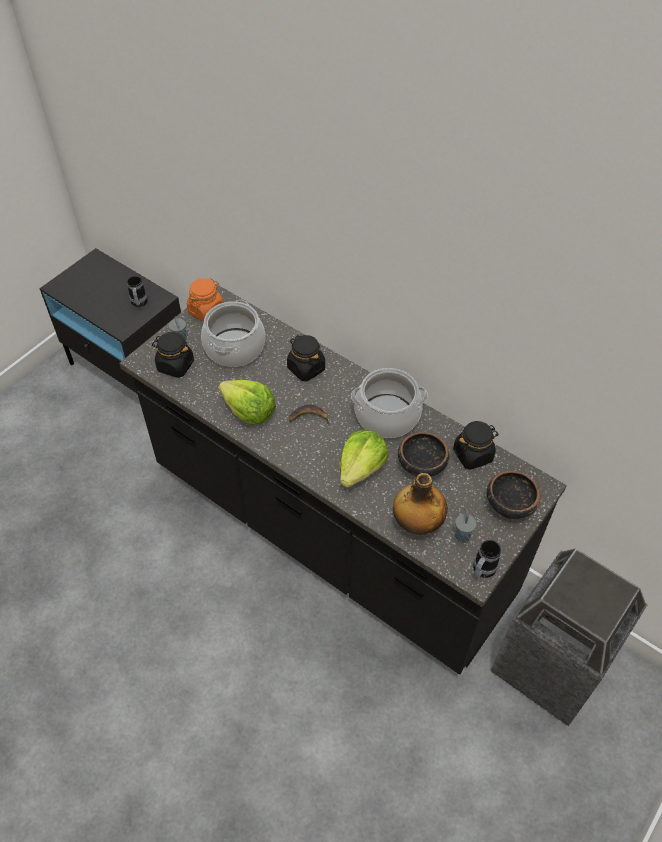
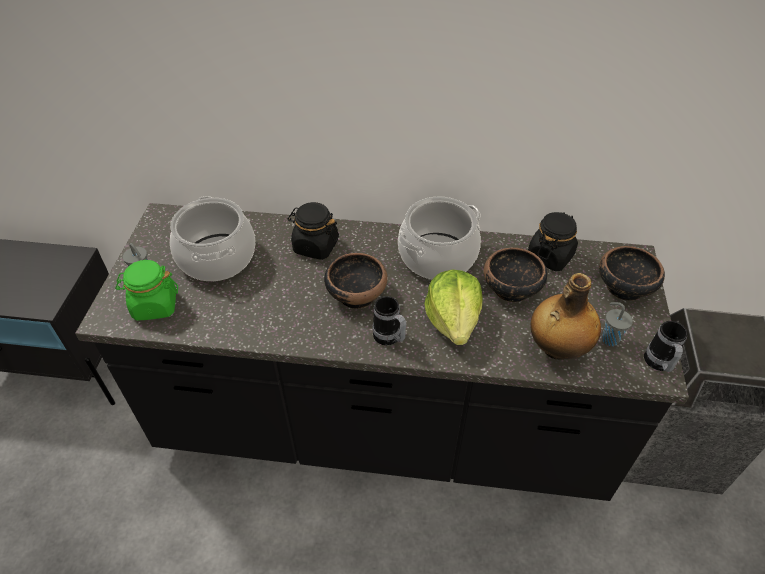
camera: 30 degrees left, 5 degrees down
(139, 304) = (51, 272): mug -> mug (390, 339)
(175, 365) = (155, 305): black jar -> green jar
(206, 311) = (156, 234): orange jar -> none
(249, 412) = (283, 317): lettuce -> none
(309, 418) = (356, 294): banana -> bowl

